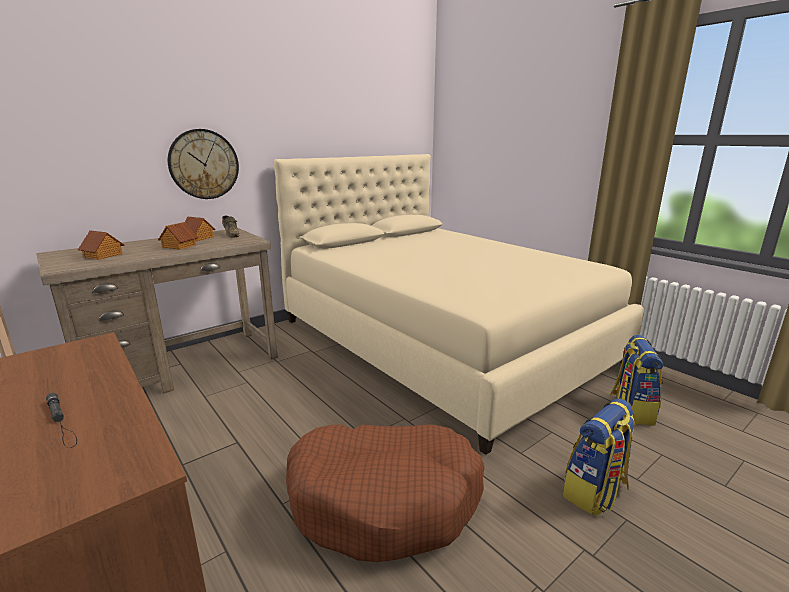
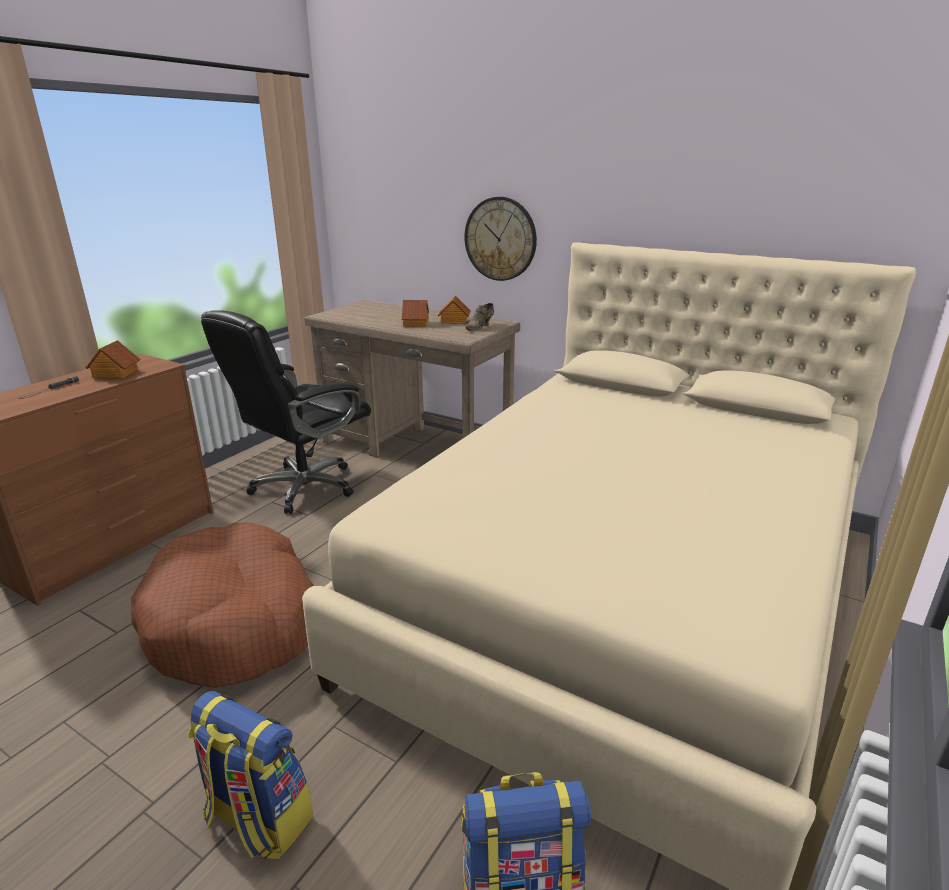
camera: 70 degrees right, 5 degrees up
(103, 255) = (366, 314): toy house -> toy house (115, 373)
(175, 438) = (306, 485): none -> black office chair

